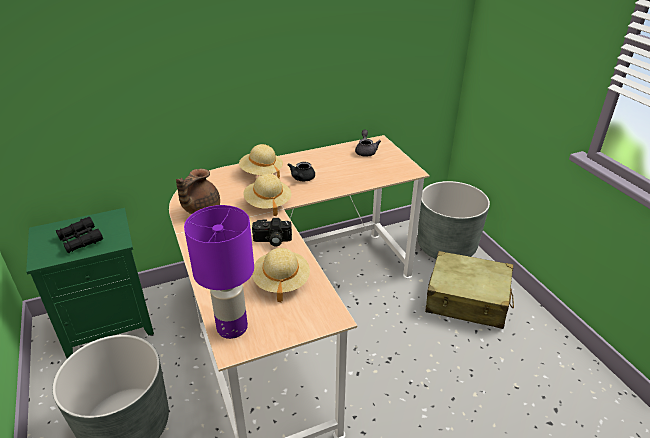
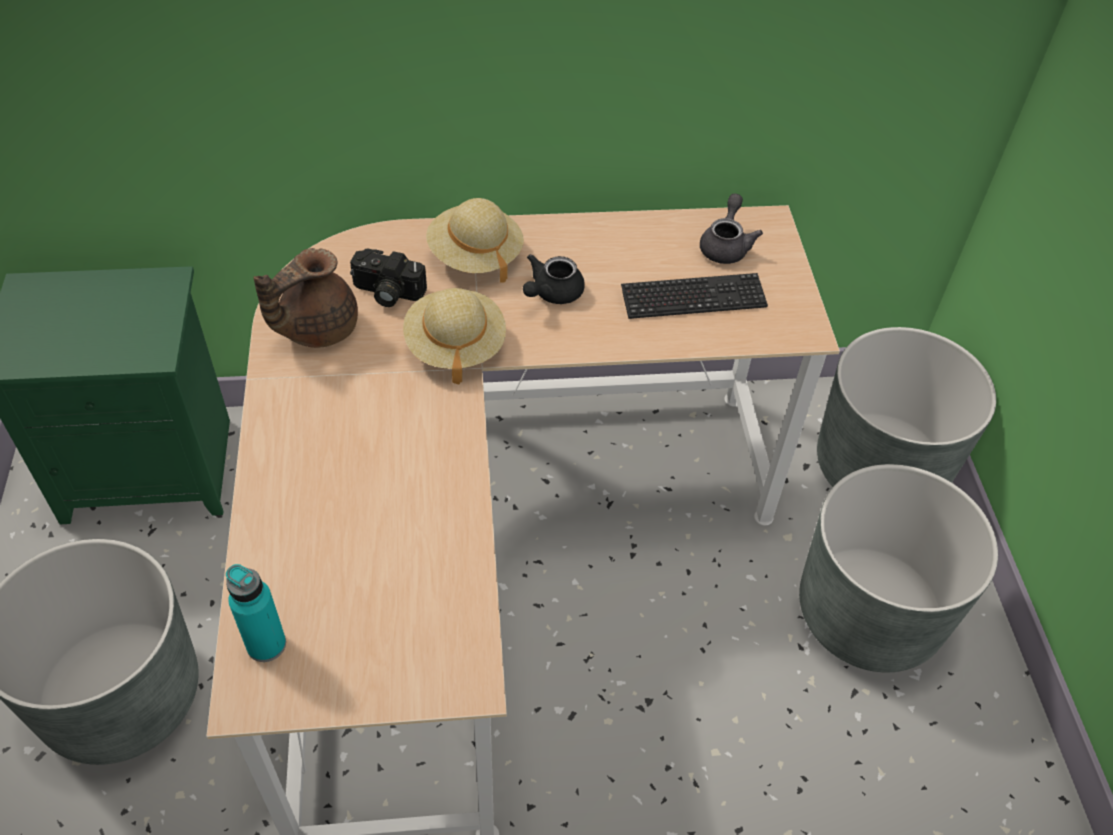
camera: 15 degrees right, 15 degrees up
(80, 240) = (87, 329): black binoculars -> none
(232, 327) = (266, 644): purple table lamp -> turquoise bottle
(272, 240) = (425, 448): camera -> camera (386, 293)
(281, 282) = (401, 561): beige hat -> none
(362, 169) = (693, 298): none -> keyboard
(467, 300) = (868, 613): beige suitcase -> grey planter

